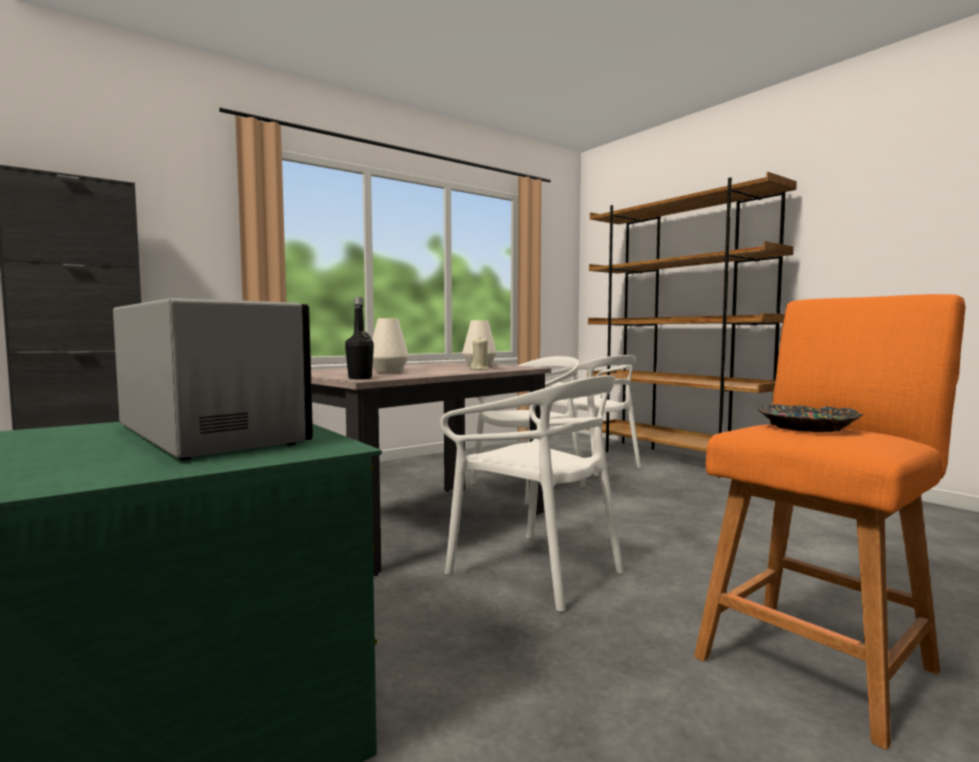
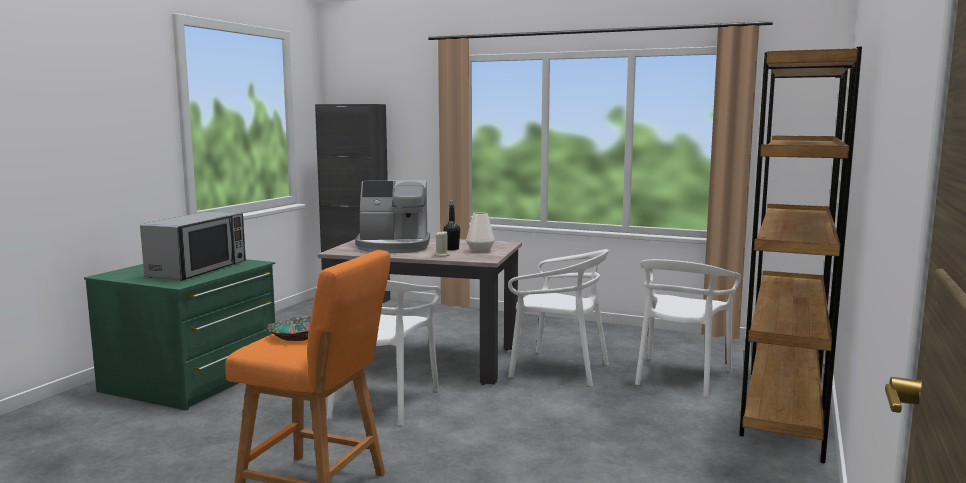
camera: 60 degrees right, 5 degrees up
(360, 378) = (339, 250): black bottle -> black bottle (452, 249)
(388, 371) = (394, 247): white vase -> coffee machine

